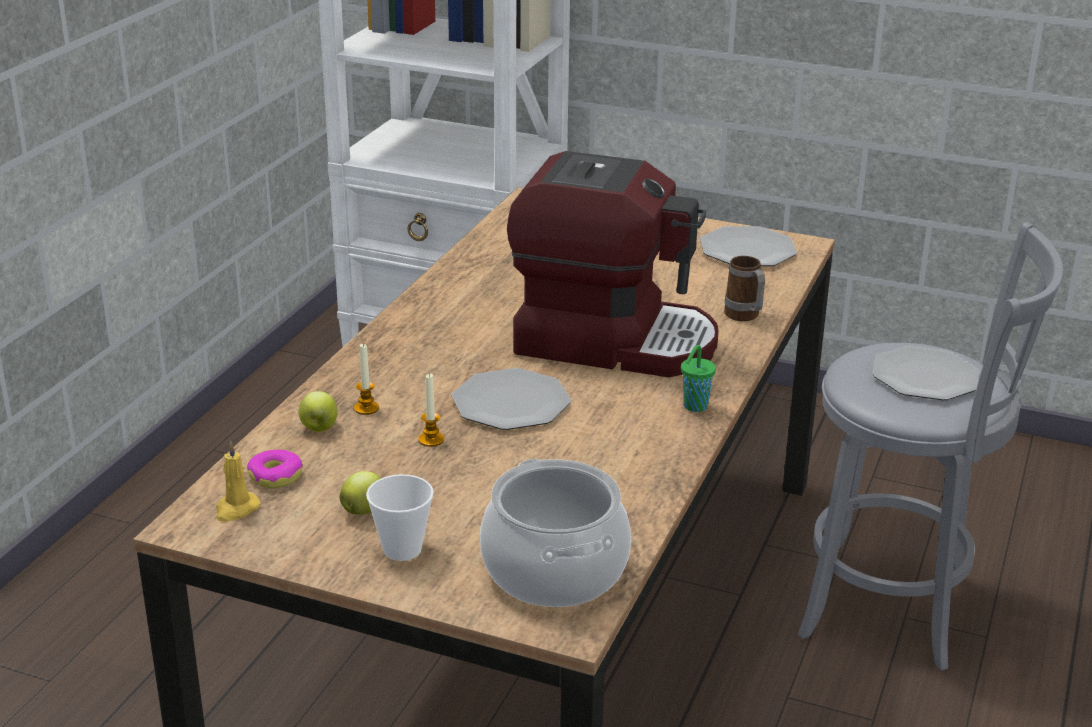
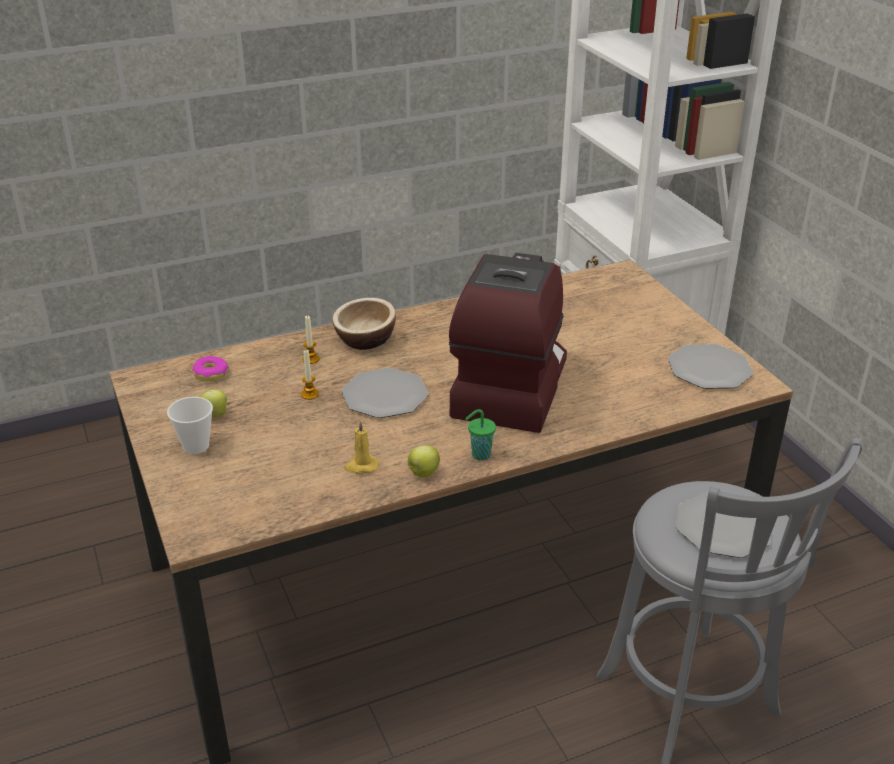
camera: 45 degrees right, 5 degrees up
(236, 509) = (168, 381): yellow candle -> yellow candle (361, 466)
(319, 428) = (272, 358): apple -> apple (423, 473)
(390, 363) = (365, 339): none -> bowl
(556, 570) = (239, 503): cooking pot -> none
(613, 340) = (509, 387): coffee machine -> coffee machine turned 135 degrees counterclockwise
(745, 317) = (620, 414): mug -> none

